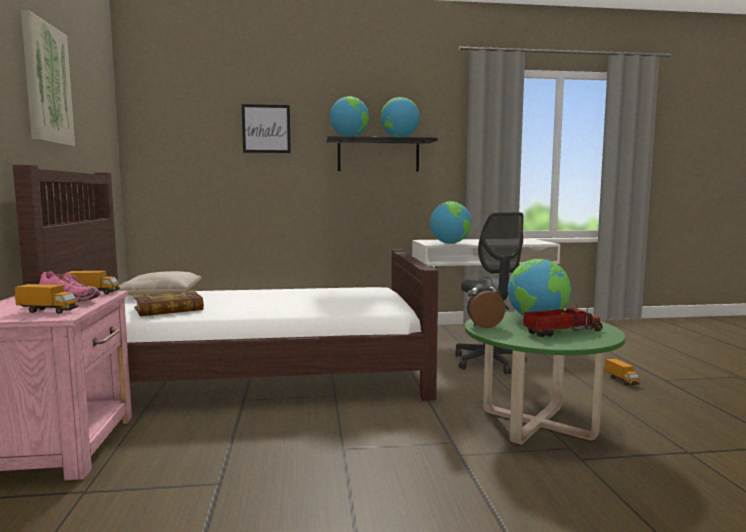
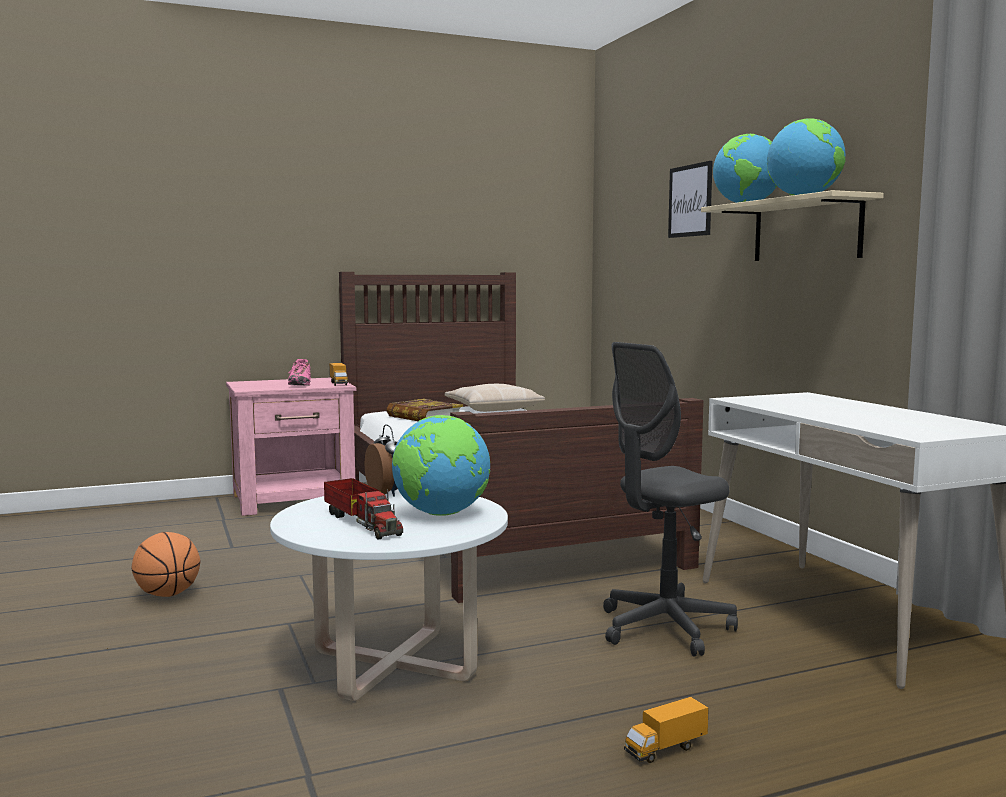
camera: 75 degrees right, 0 degrees up
(46, 84) = (419, 193): picture -> none
(48, 311) = (263, 386): toy truck -> none
(365, 516) = (168, 595): none -> basketball
(378, 155) = (806, 230): black shelf -> beige shelf
(450, 243) = (766, 403): globe -> none
(537, 424) = (393, 663): green coffee table -> white coffee table

